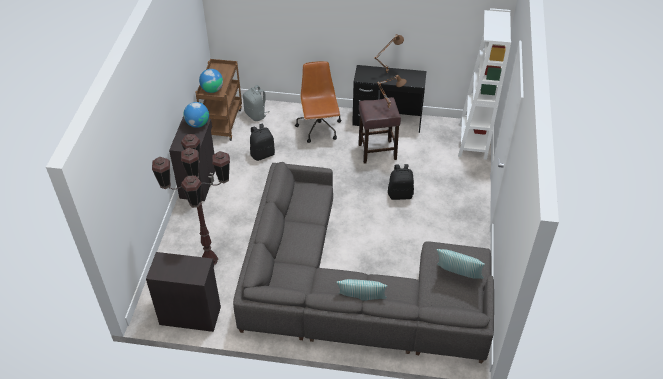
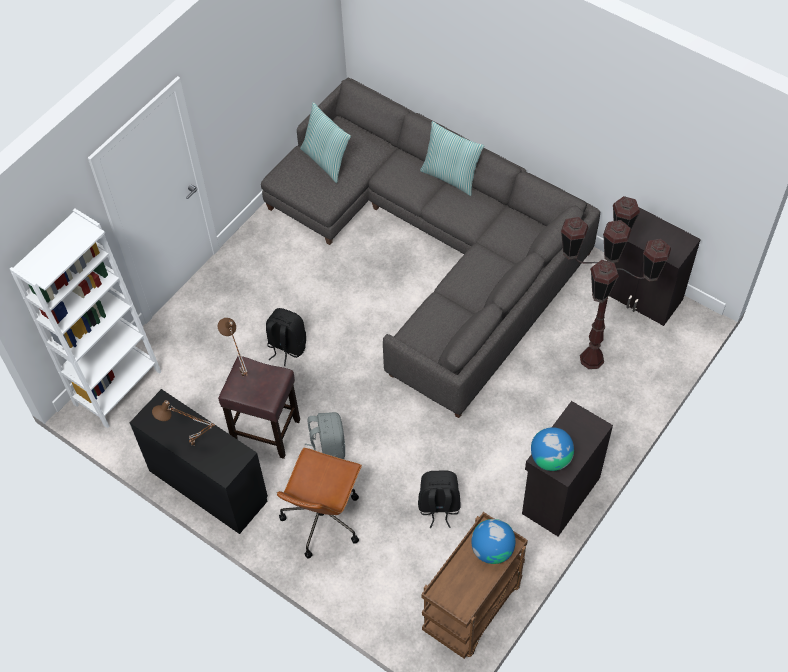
camera: 150 degrees left, 10 degrees up
(256, 114) = (407, 600): grey backpack -> grey backpack (328, 449)

